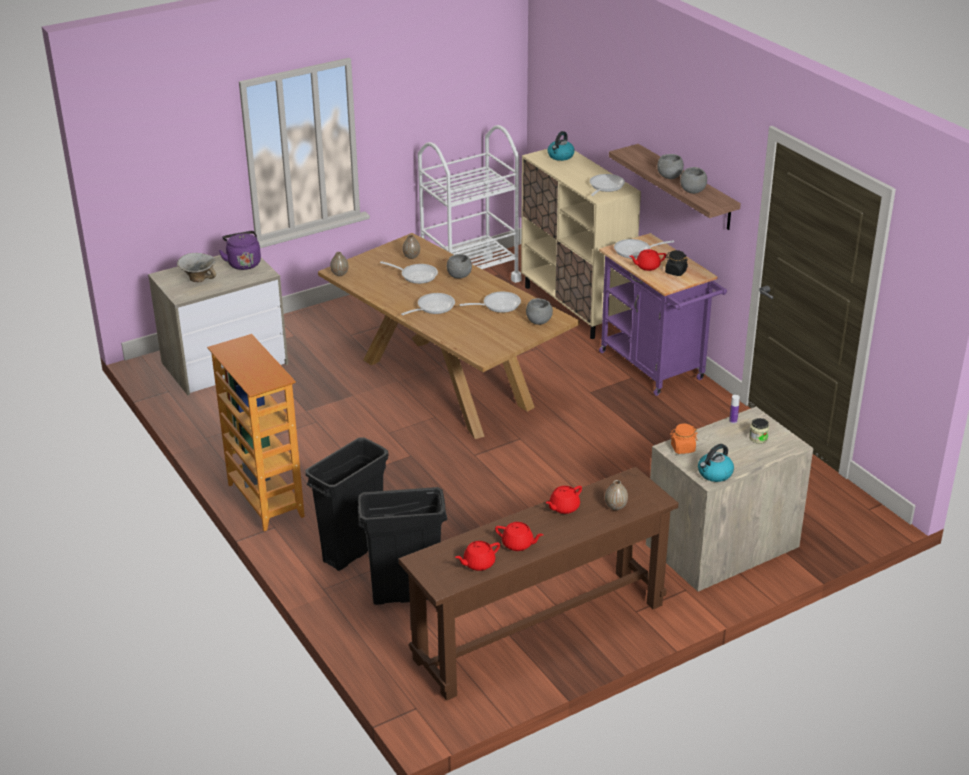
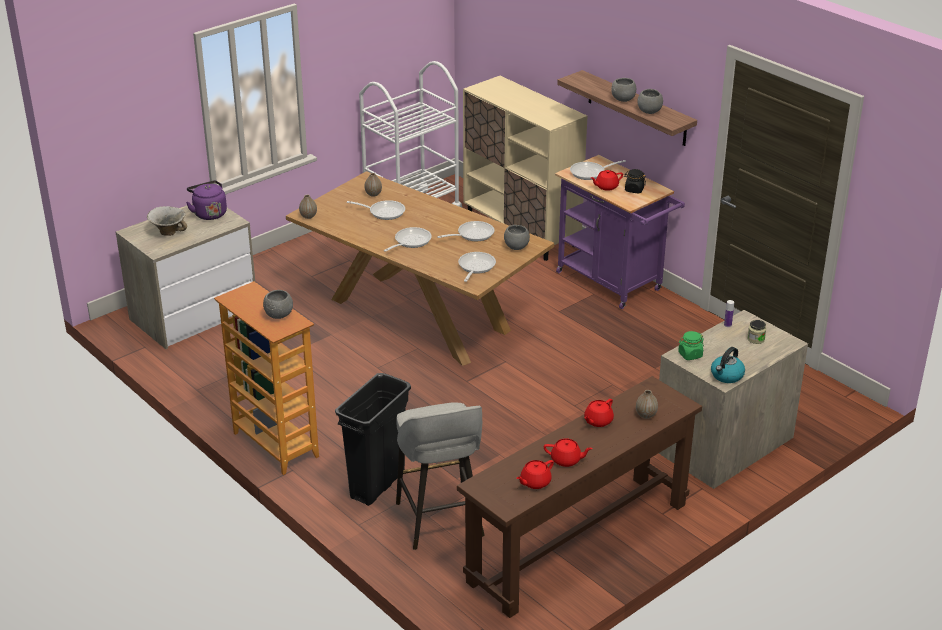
camera: 10 degrees left, 0 degrees up
(405, 594) = (440, 521): black trash can -> grey stool
(459, 276) = (426, 209): grey bowl -> grey bowl (279, 315)
(560, 156) = (500, 87): kettle -> none
(605, 187) = (552, 113): frying pan -> frying pan (475, 267)
(682, 448) = (690, 355): orange jar -> green jar

